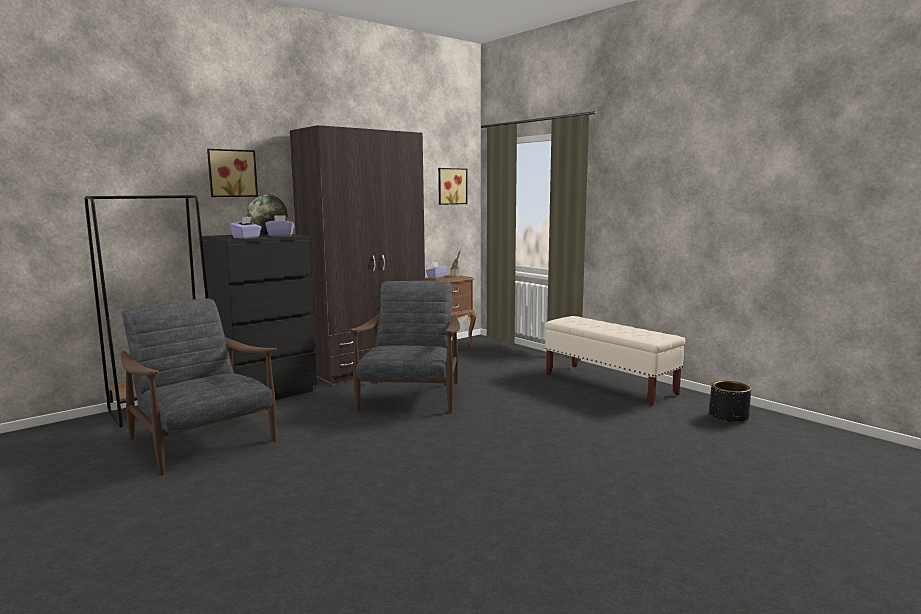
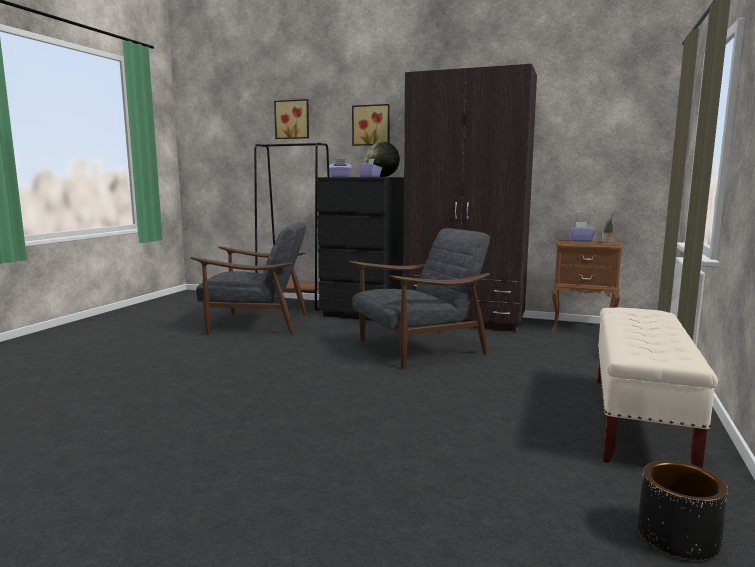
camera: 60 degrees right, 0 degrees up
(203, 441) = (255, 324): grey armchair -> grey armchair turned 75 degrees clockwise
(451, 186) = (632, 129): picture -> picture (292, 119)

